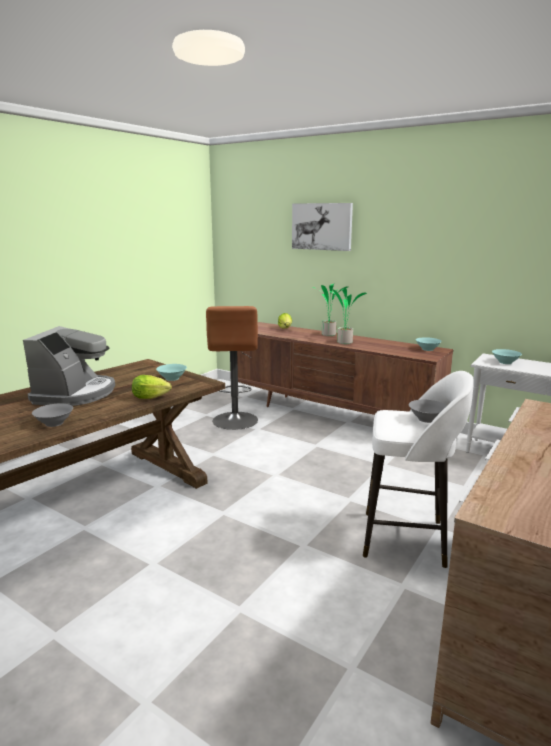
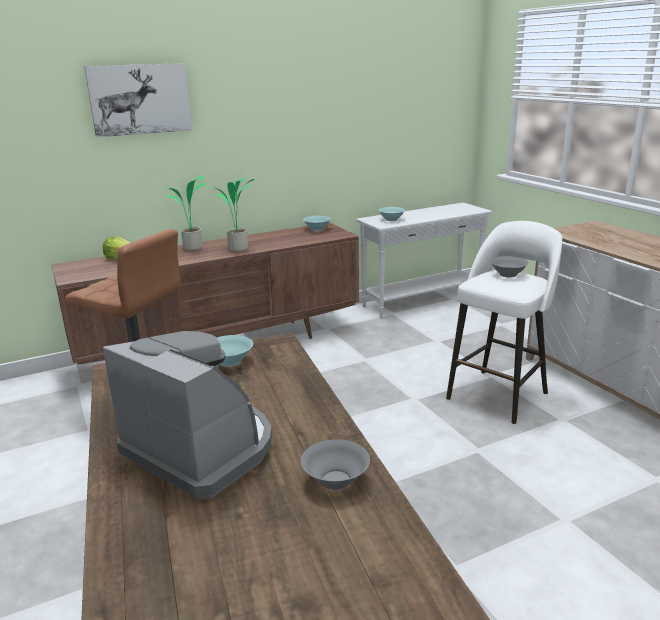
camera: 60 degrees left, 5 degrees up
(150, 397) = (296, 388): lettuce -> none

